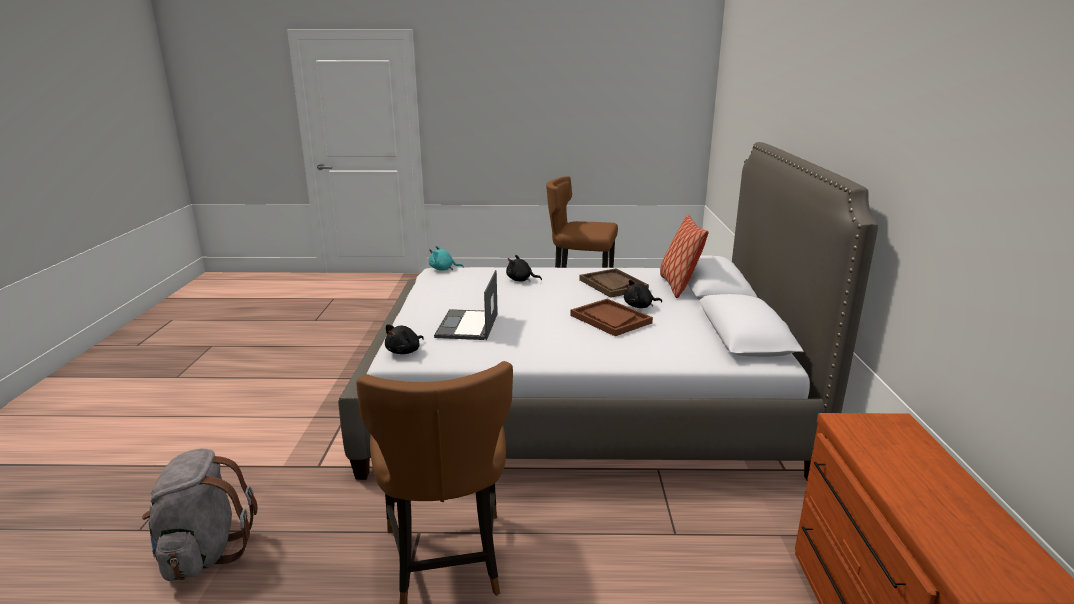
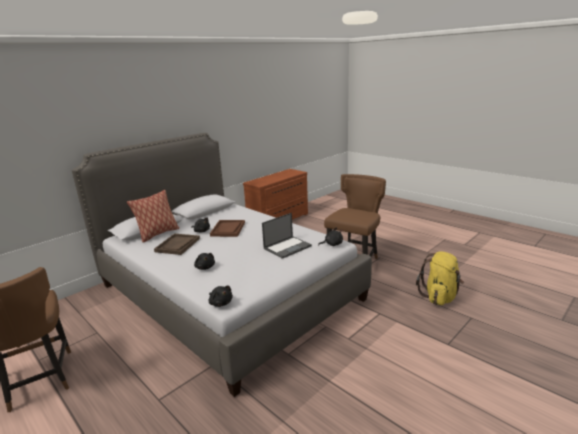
camera: 135 degrees left, 0 degrees up
(204, 552) = (439, 297): grey backpack -> yellow backpack
(443, 269) = (220, 303): turquoise plush toy -> black plush toy

